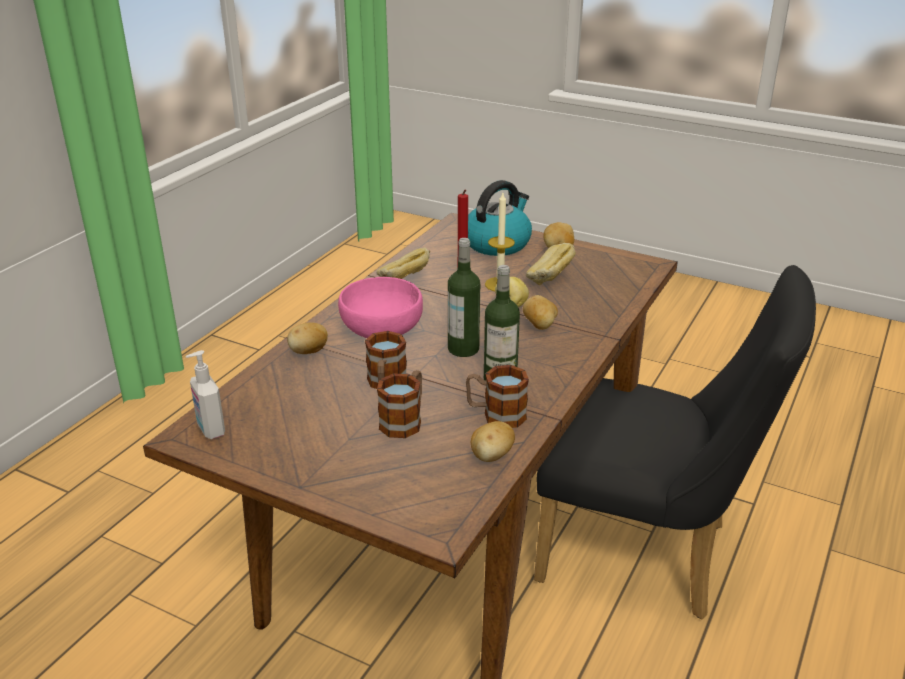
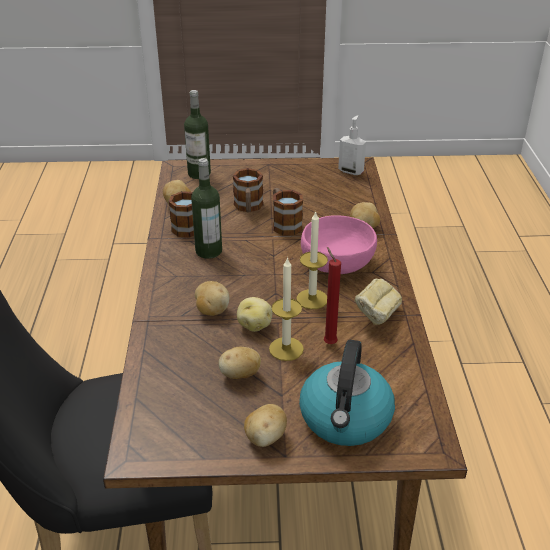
camera: 150 degrees right, 5 degrees up
(441, 308) = (312, 299): none -> candle
(463, 349) = (257, 267): bottle -> bottle (199, 173)
(550, 280) = (240, 375): bread -> potato

